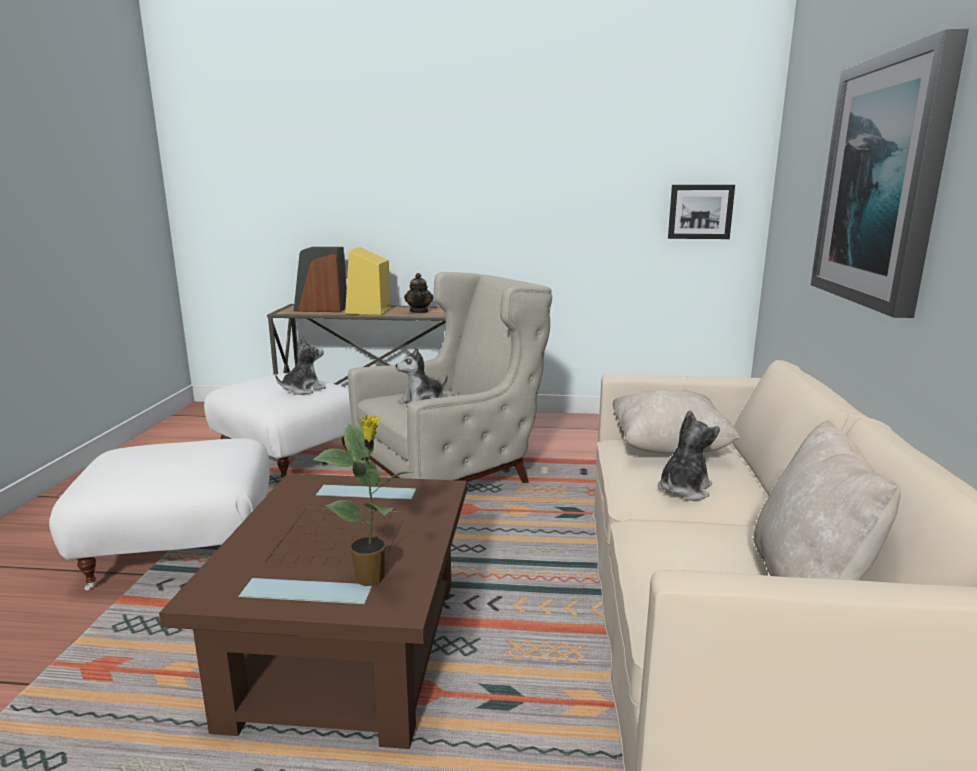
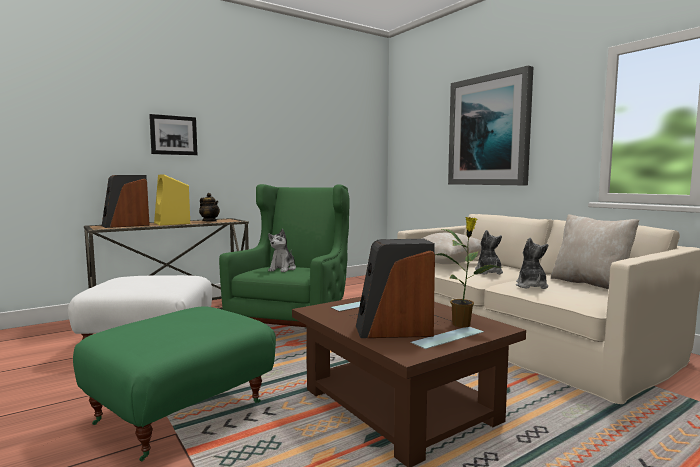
camera: 40 degrees left, 10 degrees down
(180, 555) = (182, 414): white ottoman -> green ottoman
(281, 551) = (394, 330): none -> speaker
(303, 390) = (173, 279): plush toy -> plush toy (531, 286)
(453, 477) = (293, 324): beige armchair -> green armchair
(700, 212) = (358, 155): picture -> picture (173, 135)

